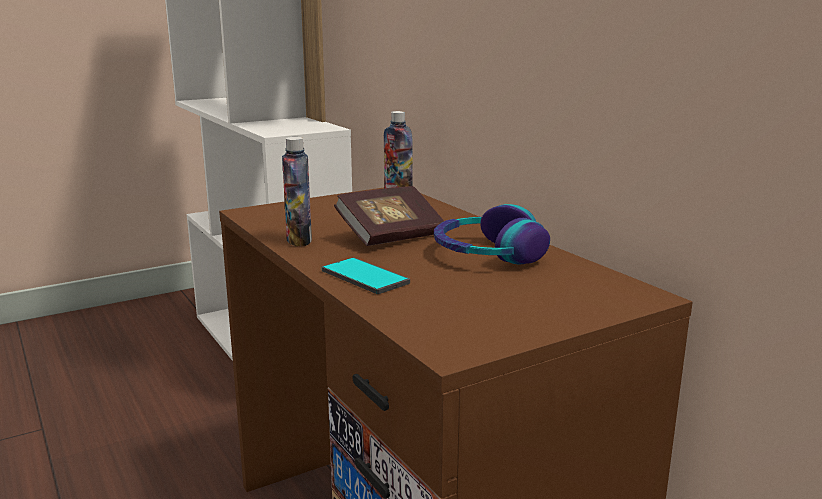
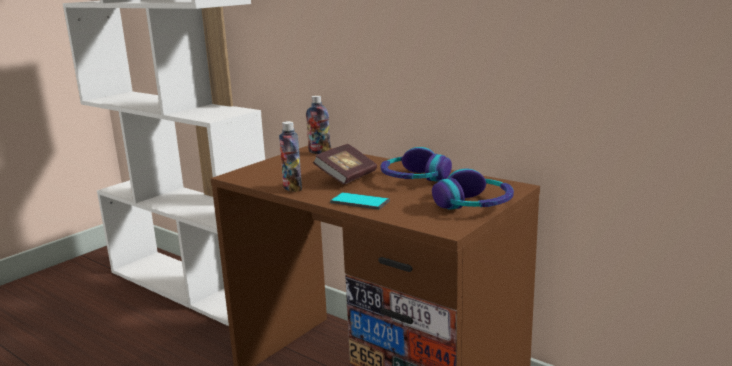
camera: 20 degrees left, 0 degrees up
(539, 314) = (474, 204): none -> headphones

